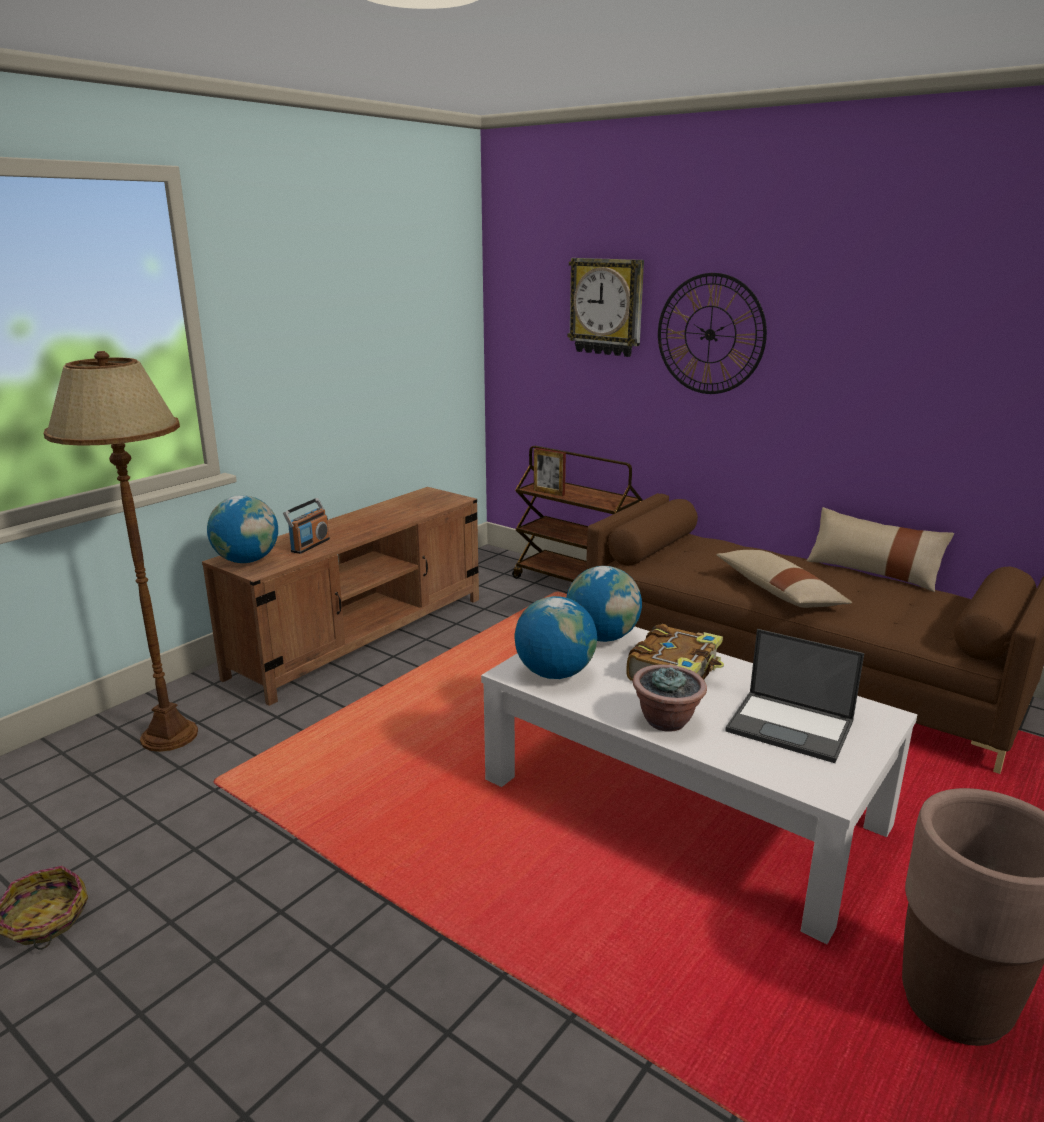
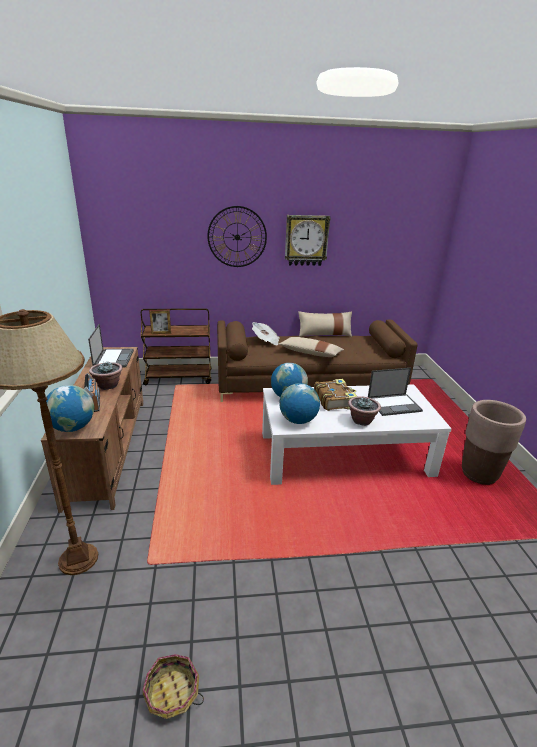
camera: 45 degrees left, 5 degrees up
(359, 531) = (108, 385): none -> potted plant
(423, 504) = (113, 358): none -> laptop
(607, 307) = (173, 225): wall clock -> wall clock (306, 240)
(723, 550) = (266, 341): none -> newspaper

